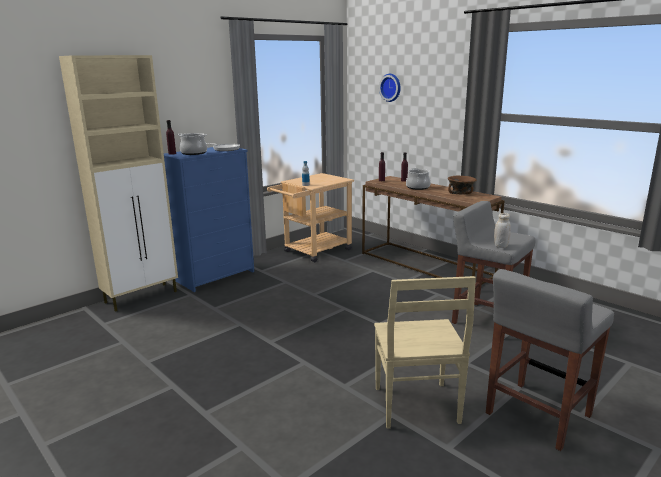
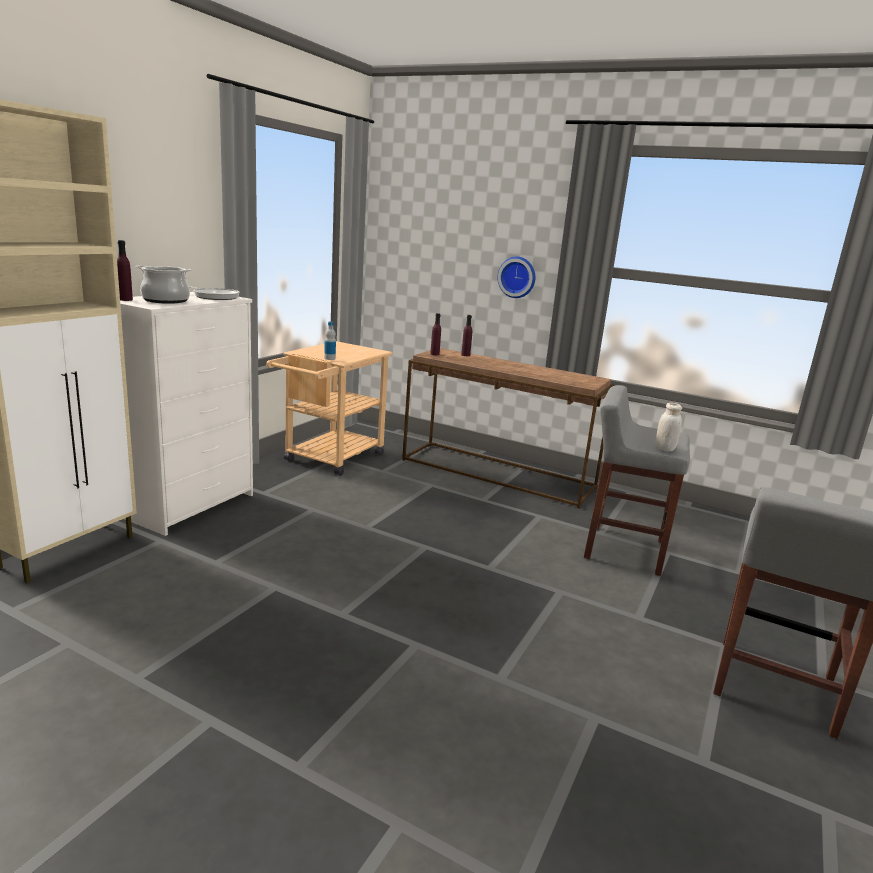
camera: 20 degrees left, 0 degrees up
(216, 276) = (192, 506): blue dresser -> white dresser
(391, 87) = (440, 221): wall clock -> wall clock (517, 277)
(416, 407) = (620, 698): beige chair -> none
(417, 187) = (493, 365): cooking pot -> none
(460, 193) = (557, 374): brown bowl -> none

